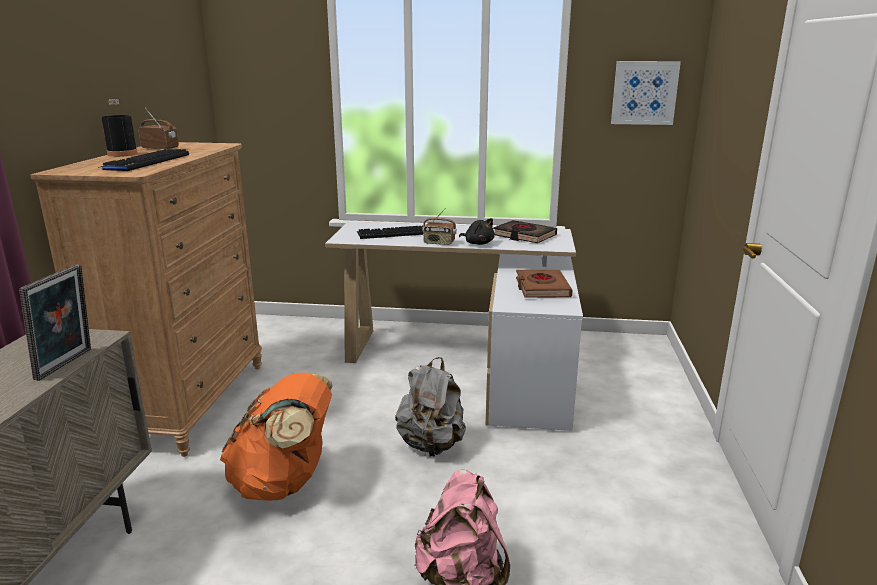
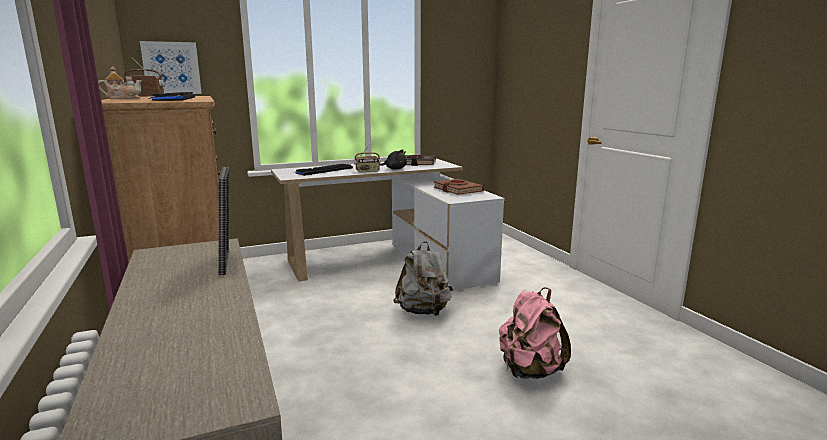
camera: 30 degrees left, 5 degrees down
(122, 154) = (123, 98): black bottle -> teapot
(284, 482) = (346, 361): orange backpack -> none
(644, 93) = (467, 64): picture -> picture (171, 68)

